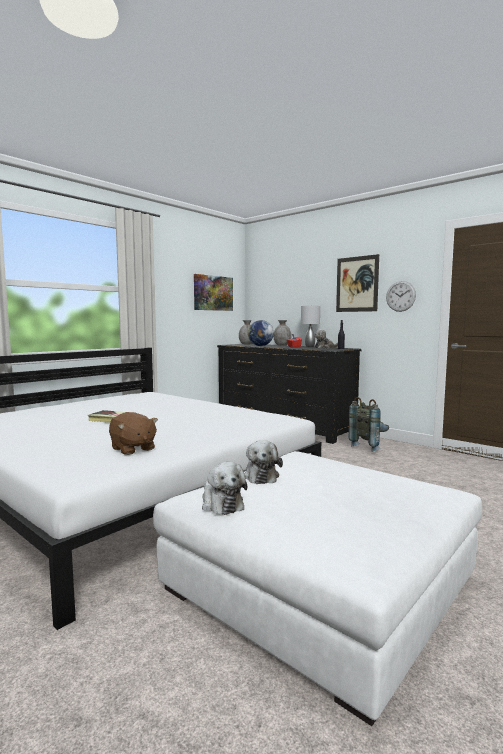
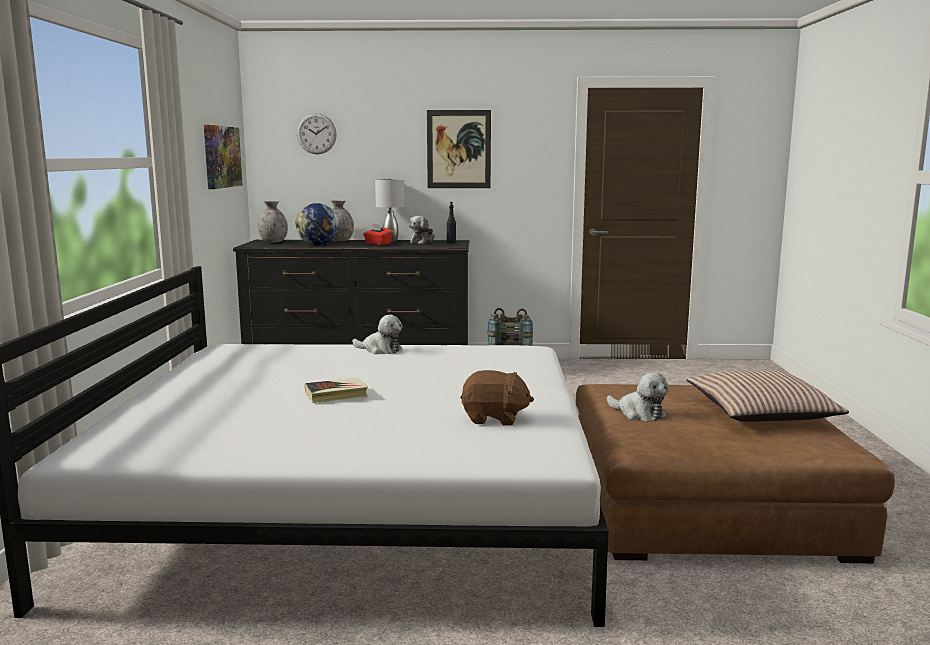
camera: 40 degrees left, 5 degrees up
(221, 503) = (674, 444): plush toy -> plush toy (380, 350)
(319, 581) = (705, 503): white ottoman -> brown ottoman
(361, 504) = (761, 412): none -> pillow
(400, 296) = (522, 169): wall clock -> wall clock (316, 133)

